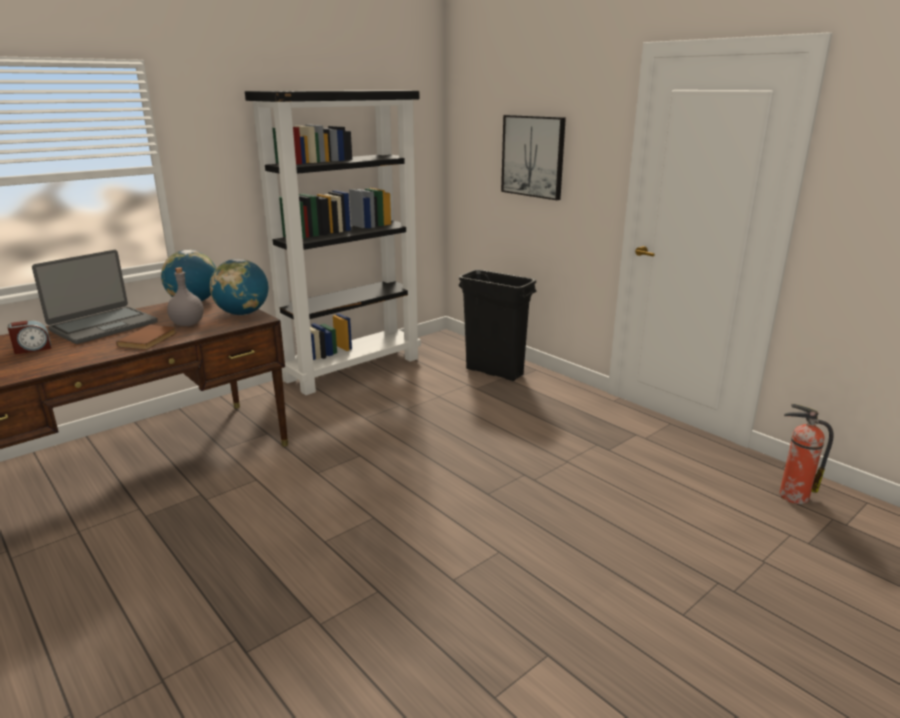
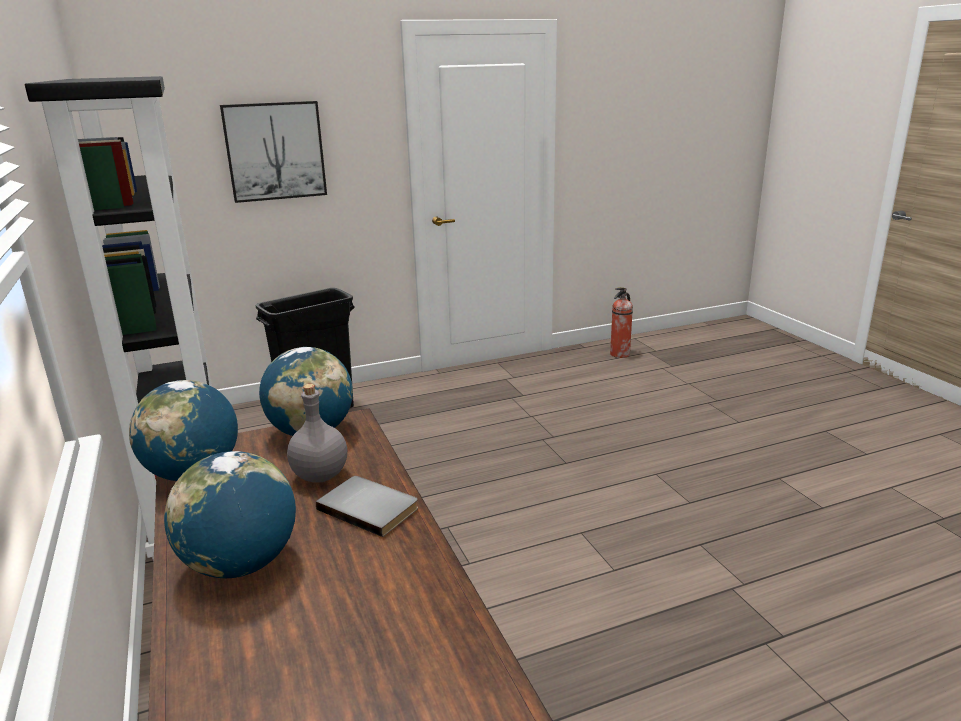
camera: 70 degrees left, 0 degrees up
(33, 349) = (313, 644): alarm clock -> none
(103, 326) = (241, 564): laptop -> globe
(150, 339) = (370, 507): brown book -> grey book

